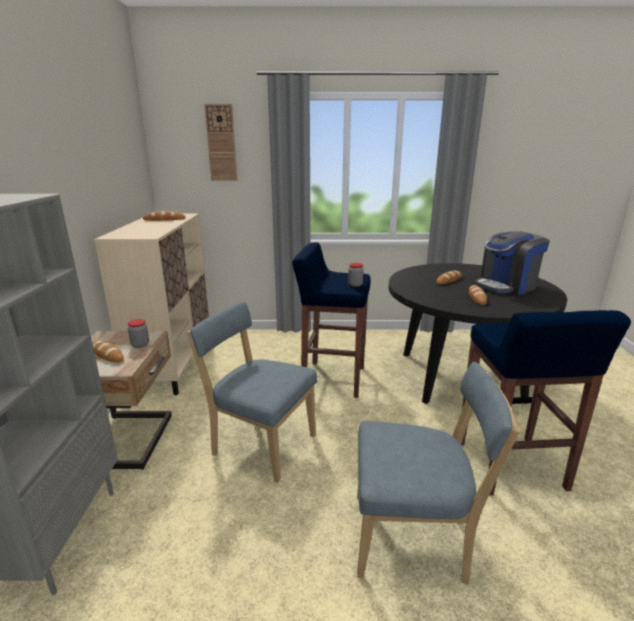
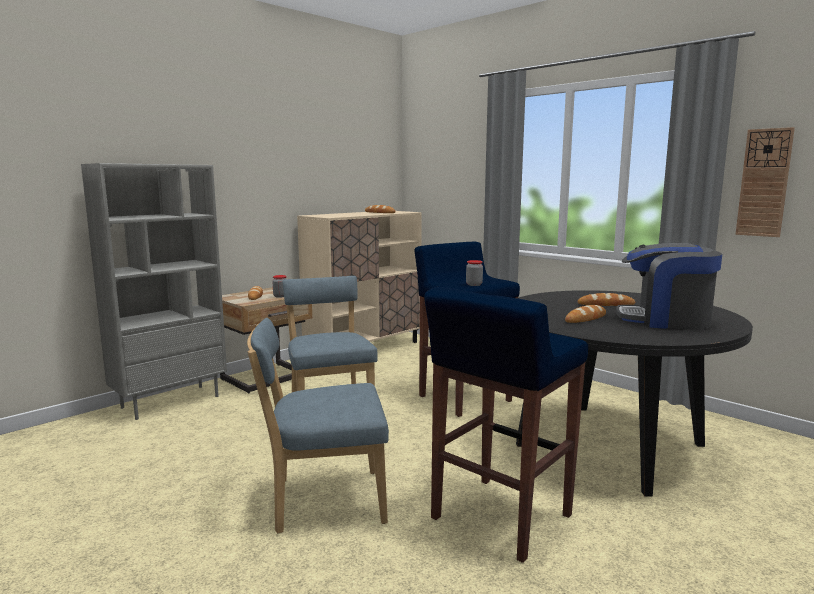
camera: 45 degrees right, 10 degrees down
(221, 143) = (454, 145): wall clock -> wall clock (764, 183)
(414, 538) = (322, 501): blue chair -> blue chair turned 120 degrees clockwise

